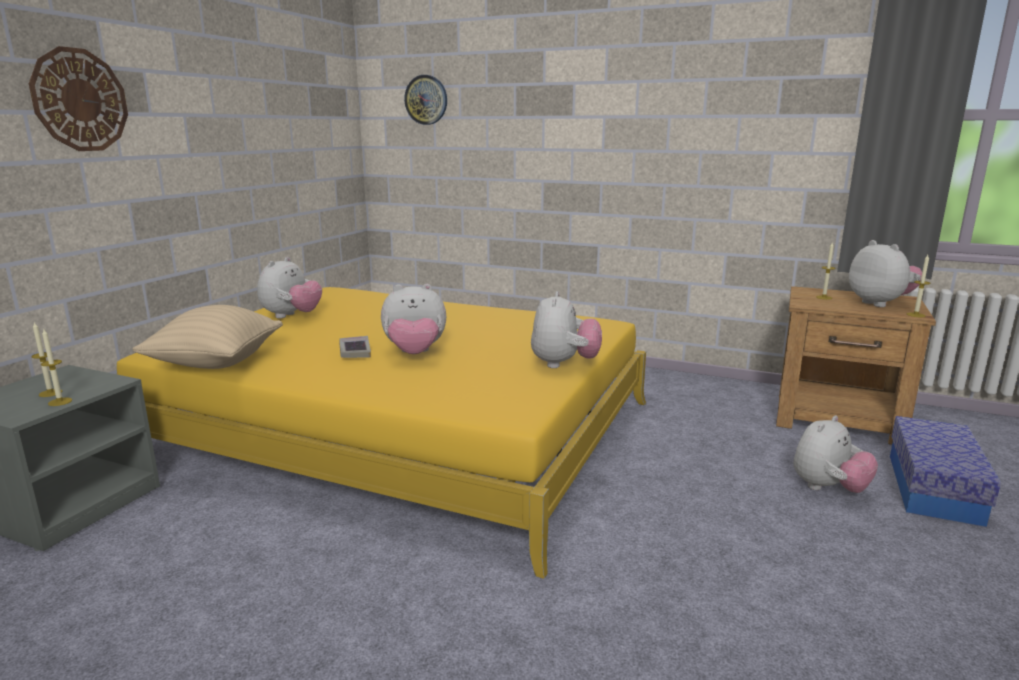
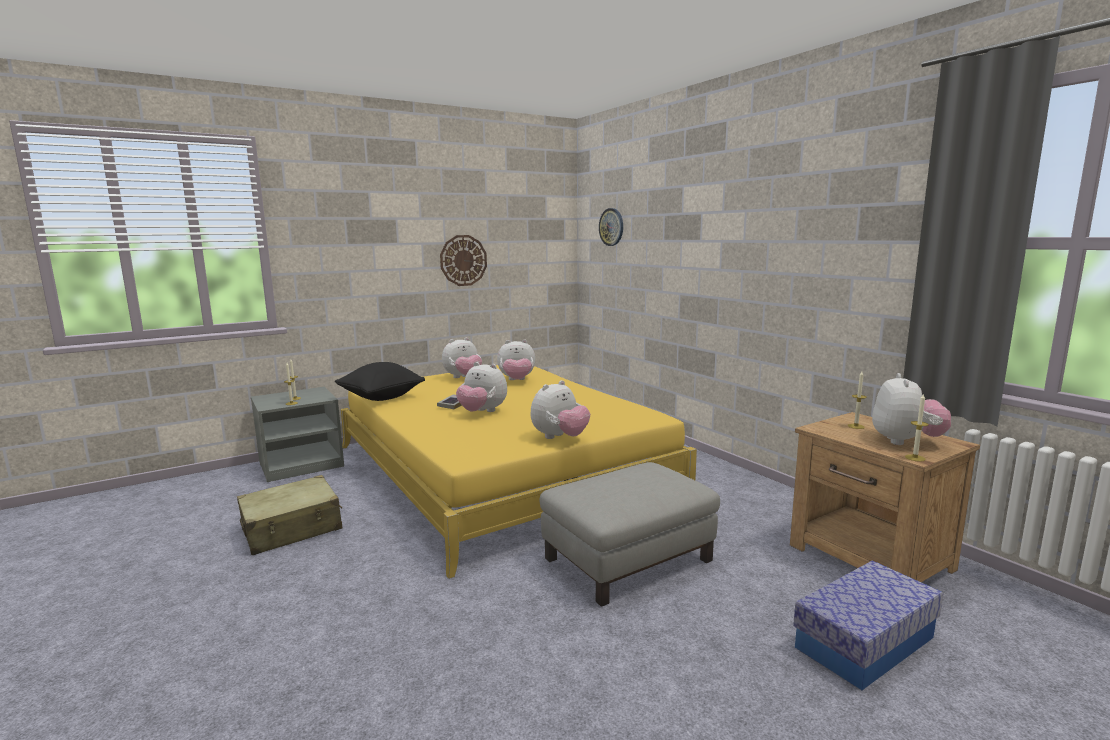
camera: 35 degrees right, 5 degrees down
(80, 100) = (352, 238): wall clock -> wall clock (463, 260)
(210, 604) = (292, 528): none -> beige suitcase
(216, 363) = (381, 398): beige pillow -> black pillow
(681, 484) = (628, 559): none -> grey ottoman
(828, 488) = (750, 604): plush toy -> plush toy (517, 380)

